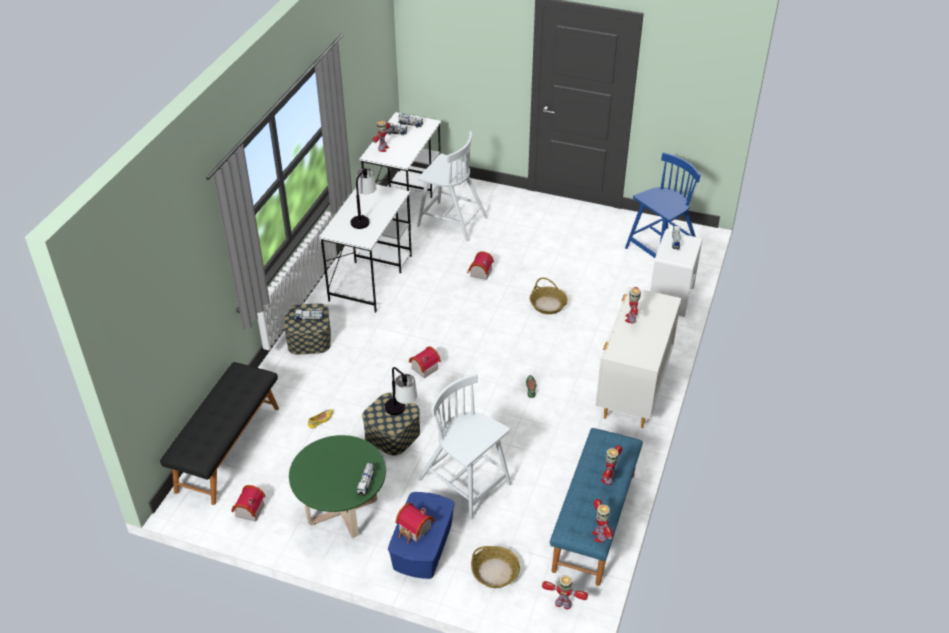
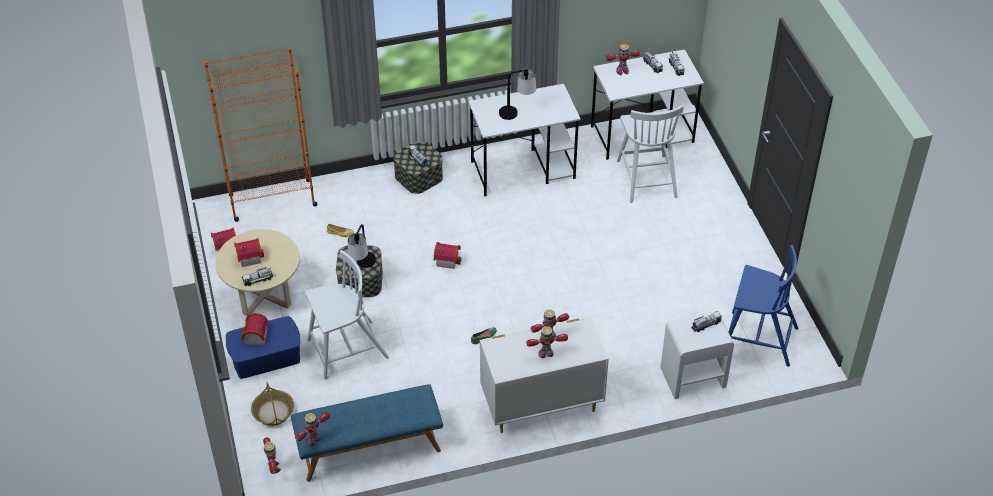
camera: 55 degrees right, 5 degrees up
(227, 448) = (272, 200): black bench -> orange bookcase
(342, 511) = (263, 295): green coffee table -> beige coffee table
(466, 483) = (346, 350): white chair -> white chair turned 60 degrees clockwise
(479, 273) = (595, 232): toy house -> toy house (248, 257)
(548, 305) = (598, 297): basket -> none
(608, 478) = (377, 418): toy robot -> toy robot (546, 354)

